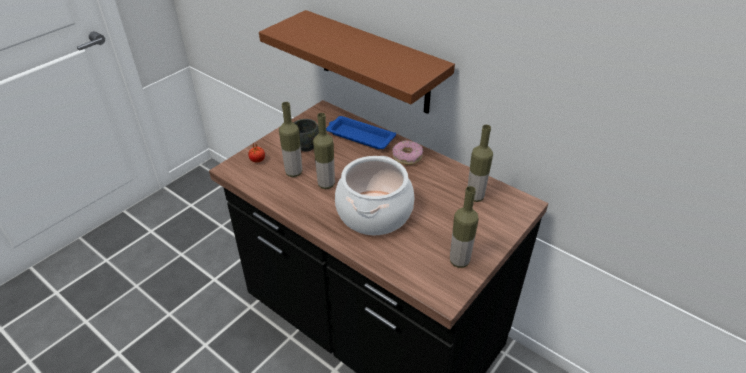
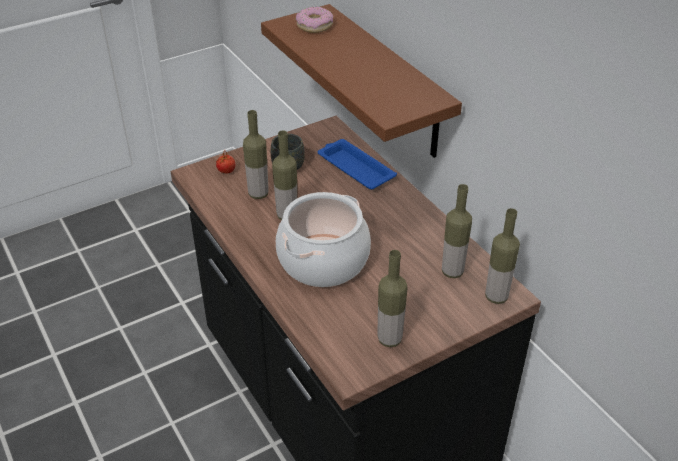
camera: 20 degrees right, 0 degrees up
(407, 157) = (398, 205): donut -> donut (314, 25)
(516, 207) = (496, 297): none -> bottle

